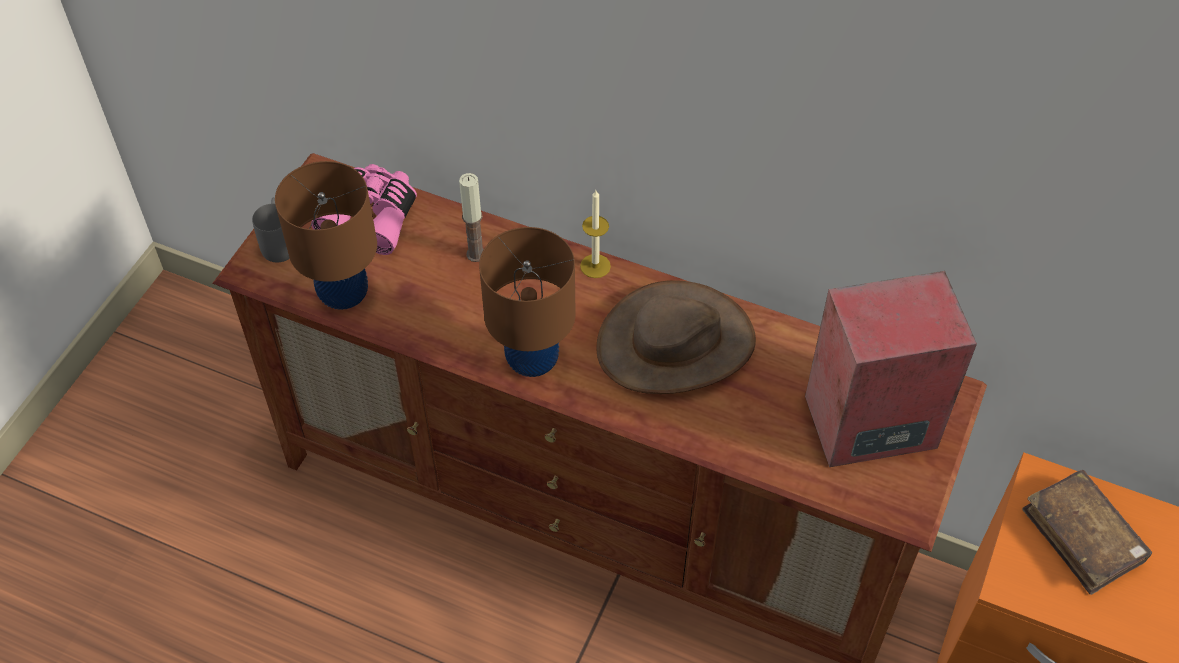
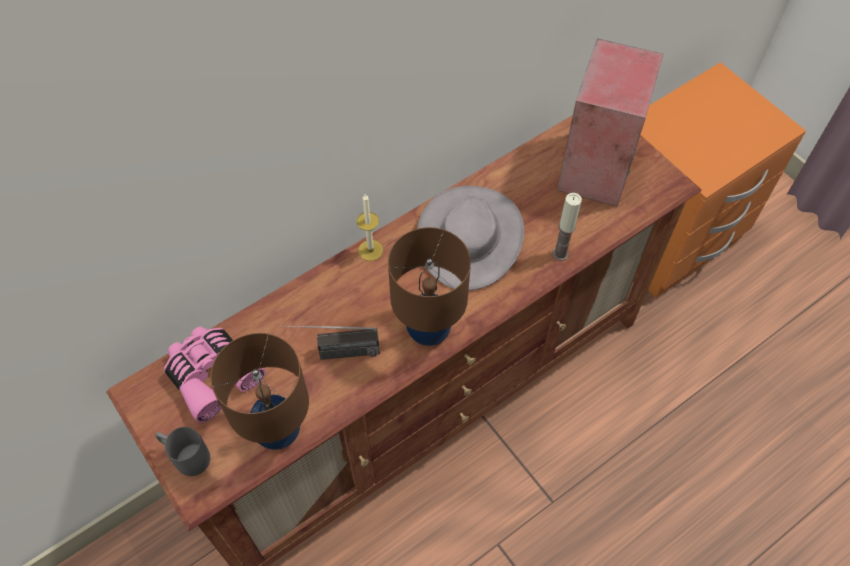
camera: 60 degrees left, 5 degrees up
(453, 296) = (333, 353): none -> radio
(476, 254) = (304, 320): candle -> candle (560, 254)
(676, 344) = (470, 237): brown hat -> grey hat
(1082, 537) = (692, 128): brown book -> none

